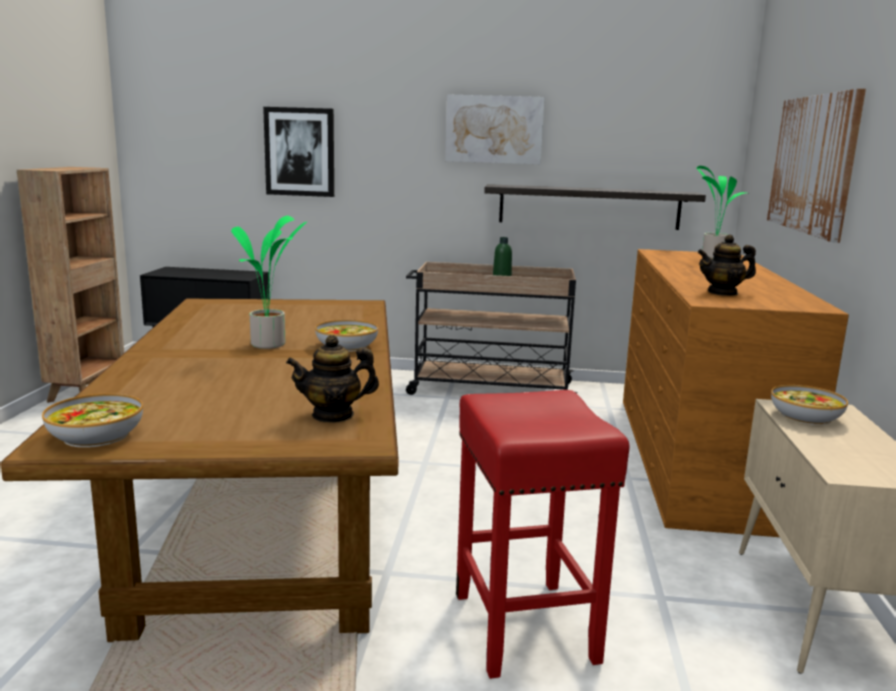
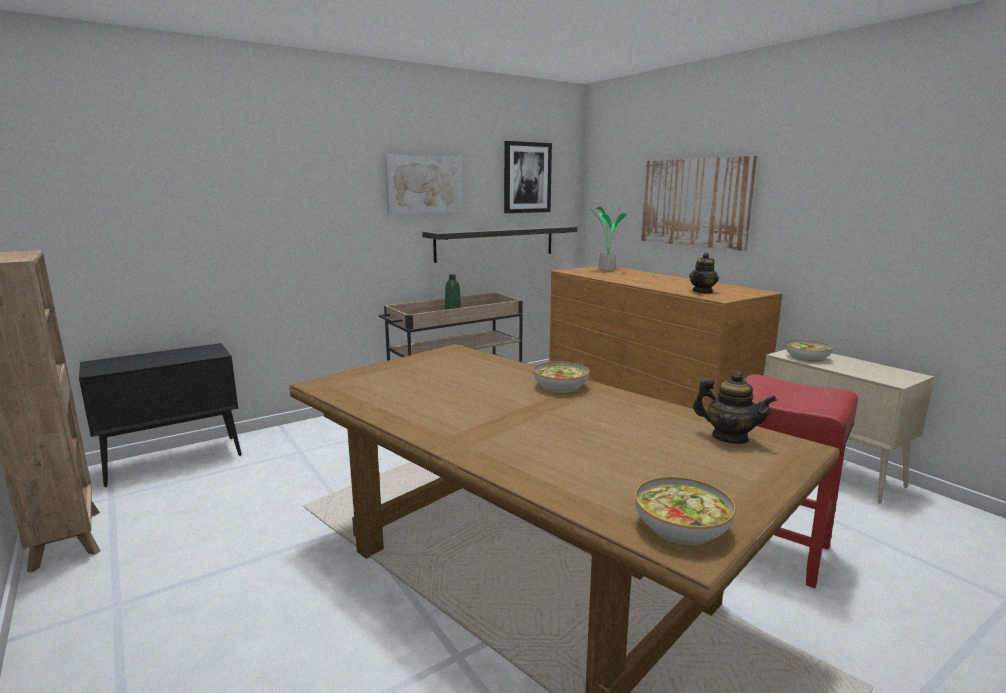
camera: 40 degrees left, 0 degrees up
(271, 345) = (512, 403): potted plant -> none
(300, 152) = (243, 214): picture -> picture (527, 177)
(333, 415) = (729, 437): teapot -> teapot turned 90 degrees counterclockwise

